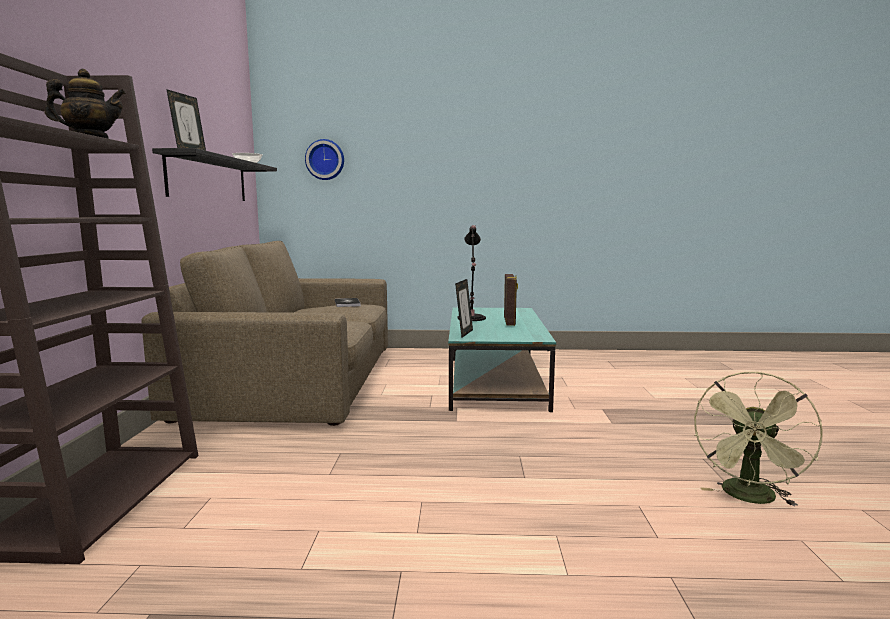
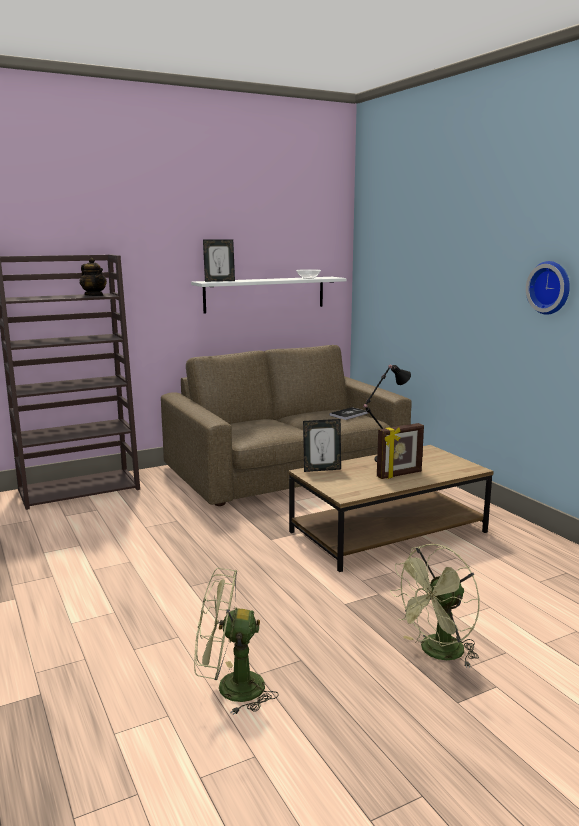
camera: 60 degrees right, 5 degrees up
(209, 179) = (265, 294): black shelf -> white shelf
(325, 160) = (390, 270): wall clock -> wall clock (551, 287)
(494, 381) = (389, 531): turquoise coffee table -> brown coffee table
(703, 414) = (437, 653): none -> green fan

